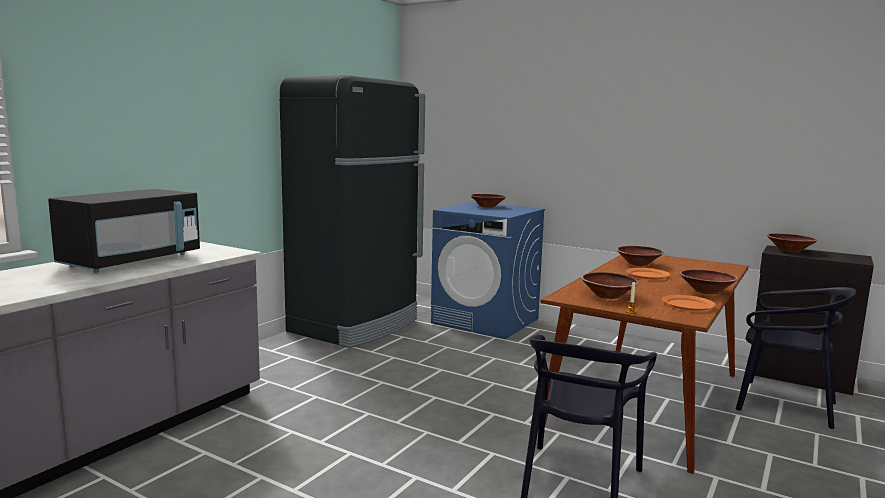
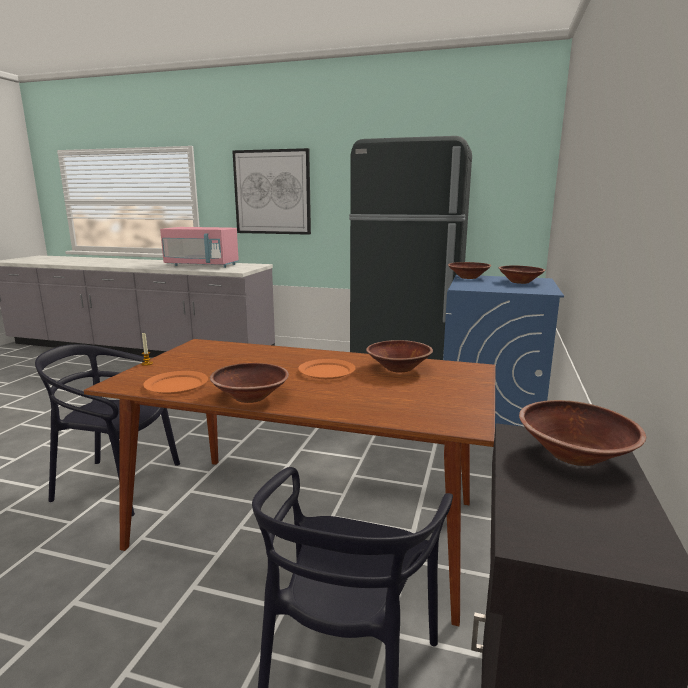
camera: 75 degrees right, 5 degrees up
(132, 261) = (202, 265): black microwave -> pink microwave
(159, 129) = (272, 192): none -> picture
(608, 296) = (211, 356): brown bowl -> brown bowl (468, 277)

